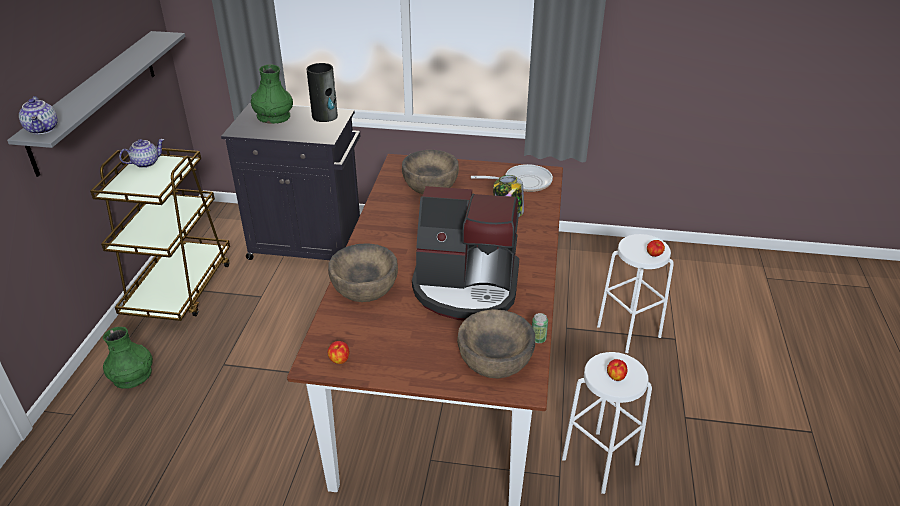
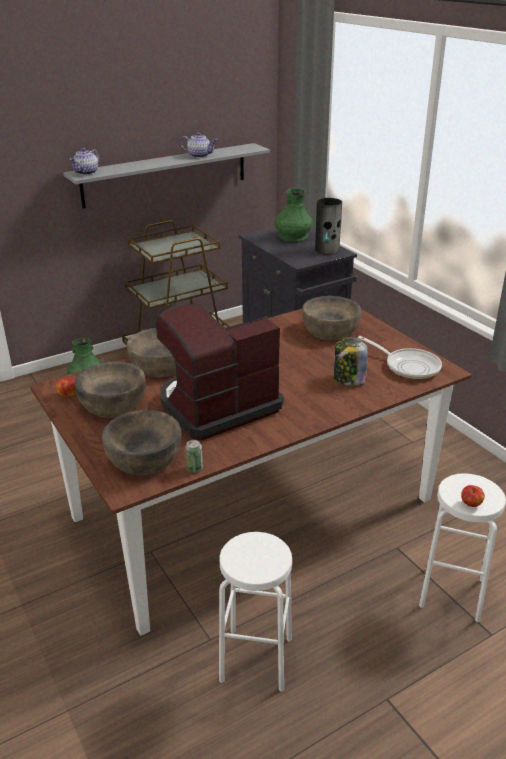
camera: 50 degrees right, 5 degrees down
(146, 163) = (186, 238): teapot -> teapot (199, 155)
(391, 340) = (113, 404): none -> brown bowl
(466, 288) = (217, 406): coffee machine -> coffee machine turned 90 degrees clockwise
(615, 377) = (249, 558): apple -> none

